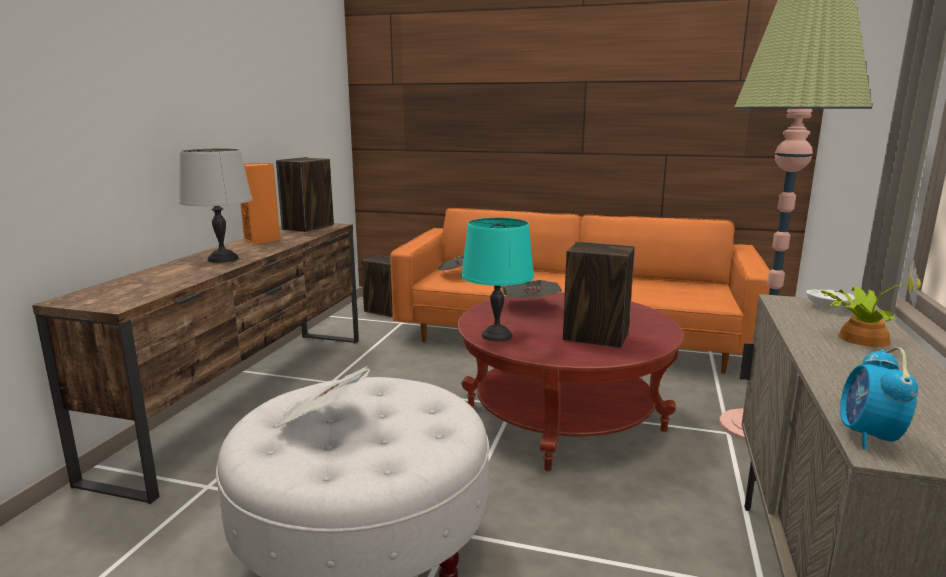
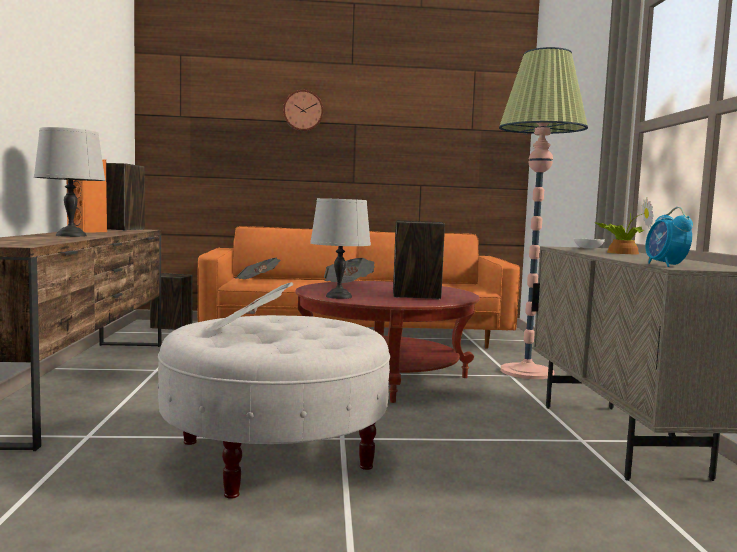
camera: 20 degrees left, 10 degrees down
(496, 336) = (338, 296): turquoise table lamp -> grey table lamp
(523, 69) = (303, 111): none -> wall clock

